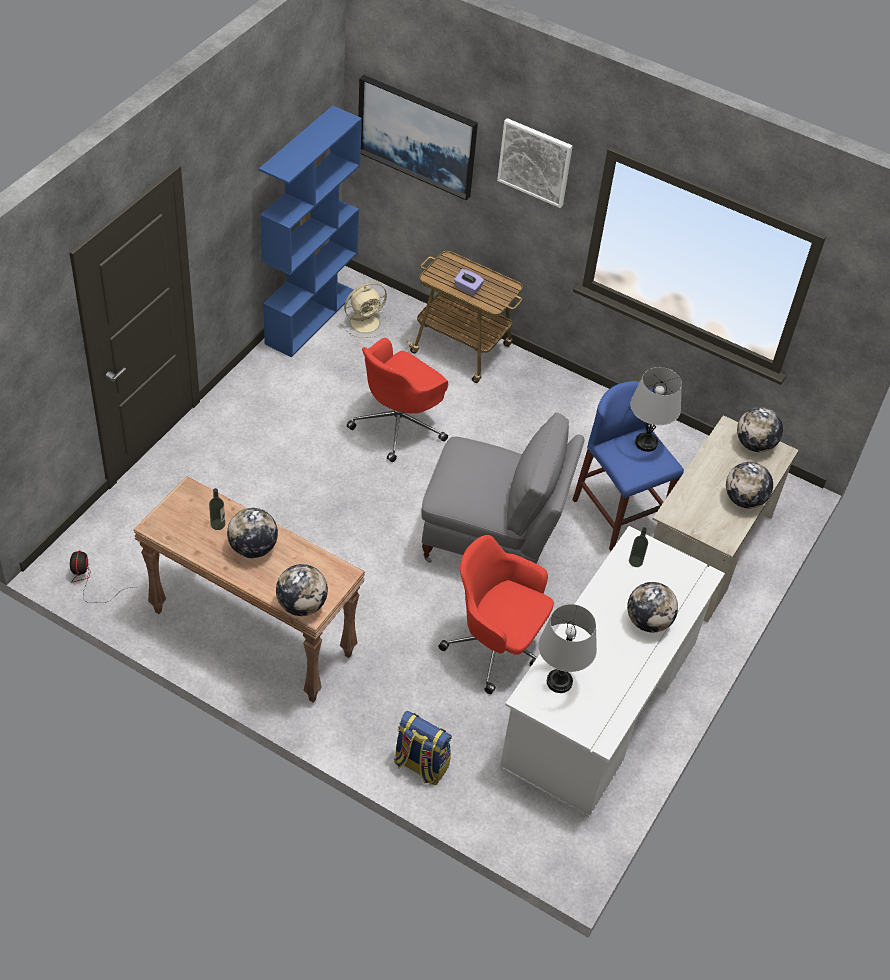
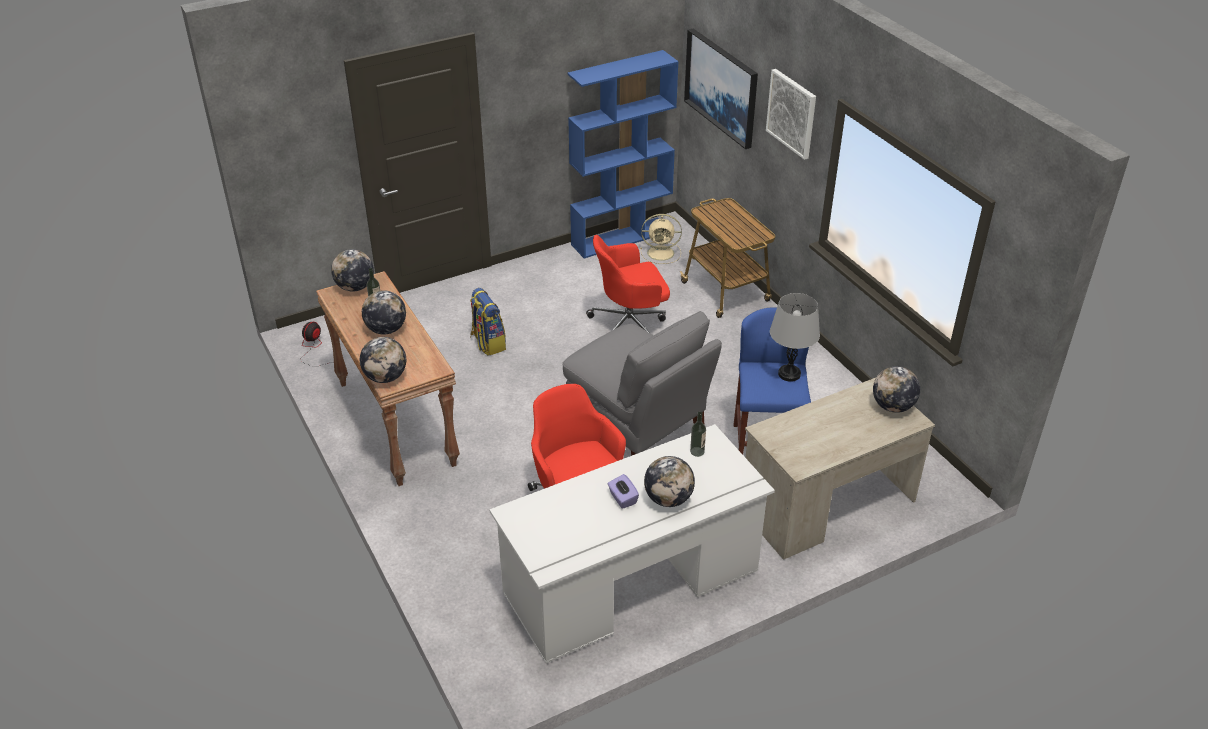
camera: 35 degrees right, 10 degrees down
(420, 765) = (441, 563): backpack -> backpack (487, 343)
(467, 288) = (726, 226): purple tissue box -> purple tissue box (622, 498)
(559, 682) = (548, 512): grey table lamp -> none
(744, 500) = (845, 444): globe -> globe (355, 287)

